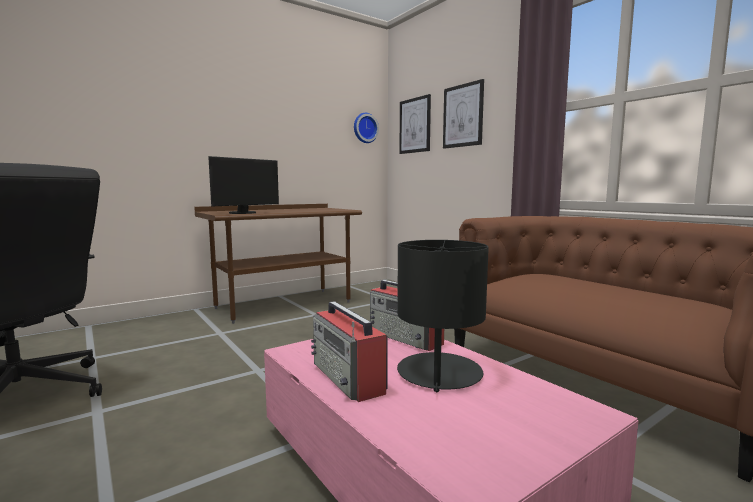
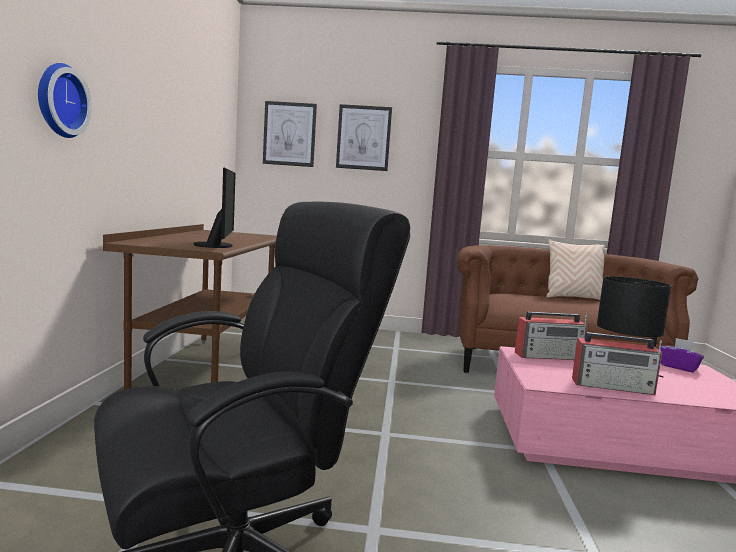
camera: 50 degrees left, 0 degrees up
(364, 128) = (225, 125): wall clock -> wall clock (59, 100)
(553, 400) = (679, 367): none -> purple tissue box
(646, 290) = (573, 298): none -> beige pillow

